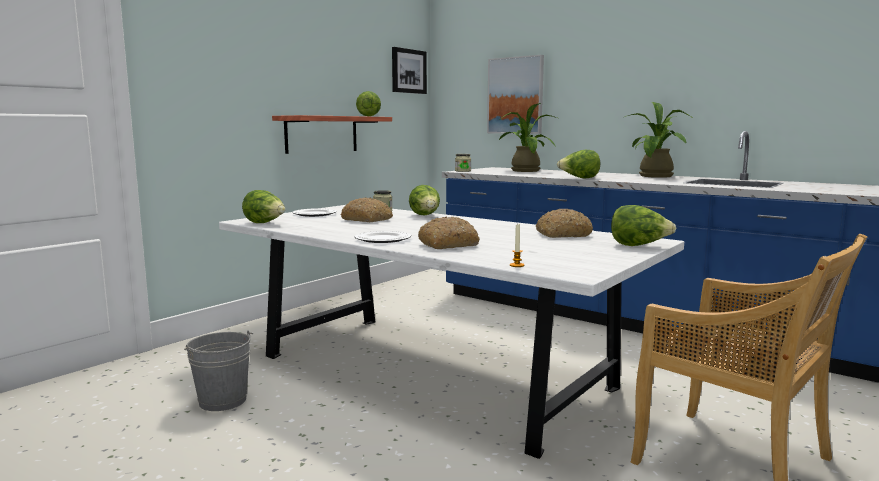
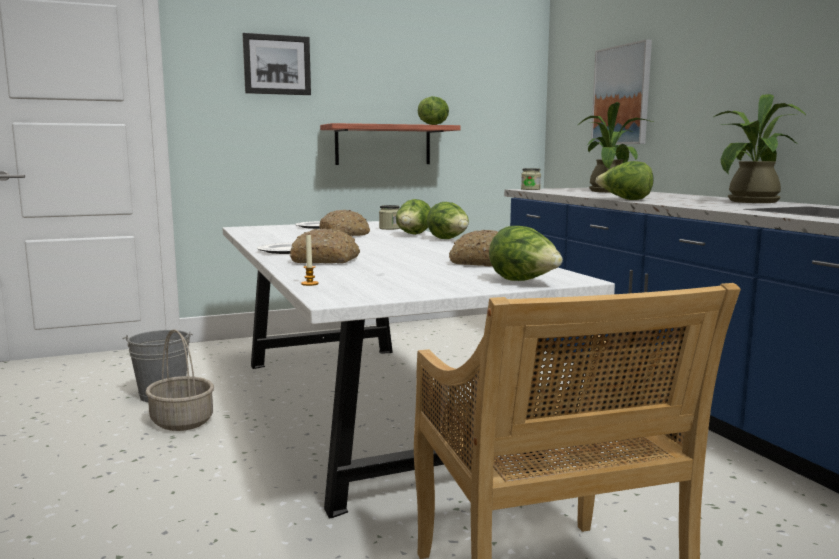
camera: 30 degrees right, 0 degrees up
(265, 223) = (248, 231): lettuce -> lettuce (449, 239)
(286, 419) = (181, 421): none -> basket
(408, 71) = (511, 72): picture -> picture (277, 65)

